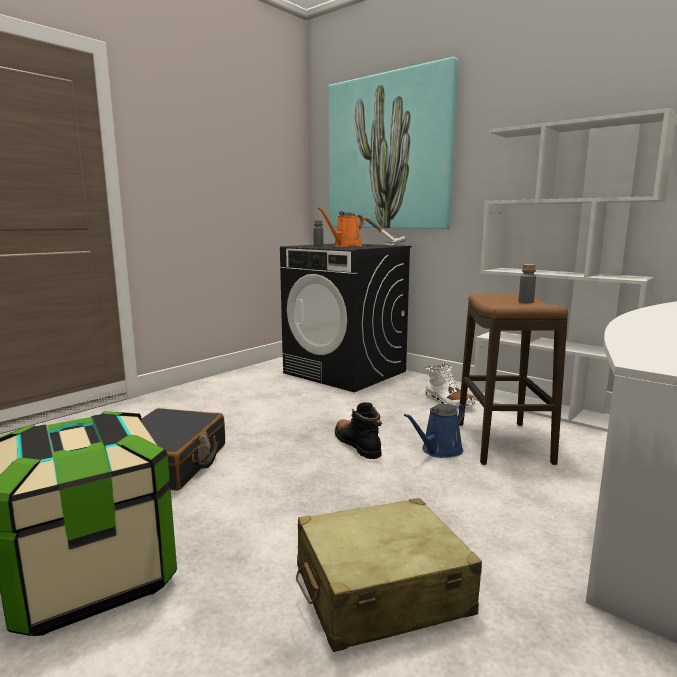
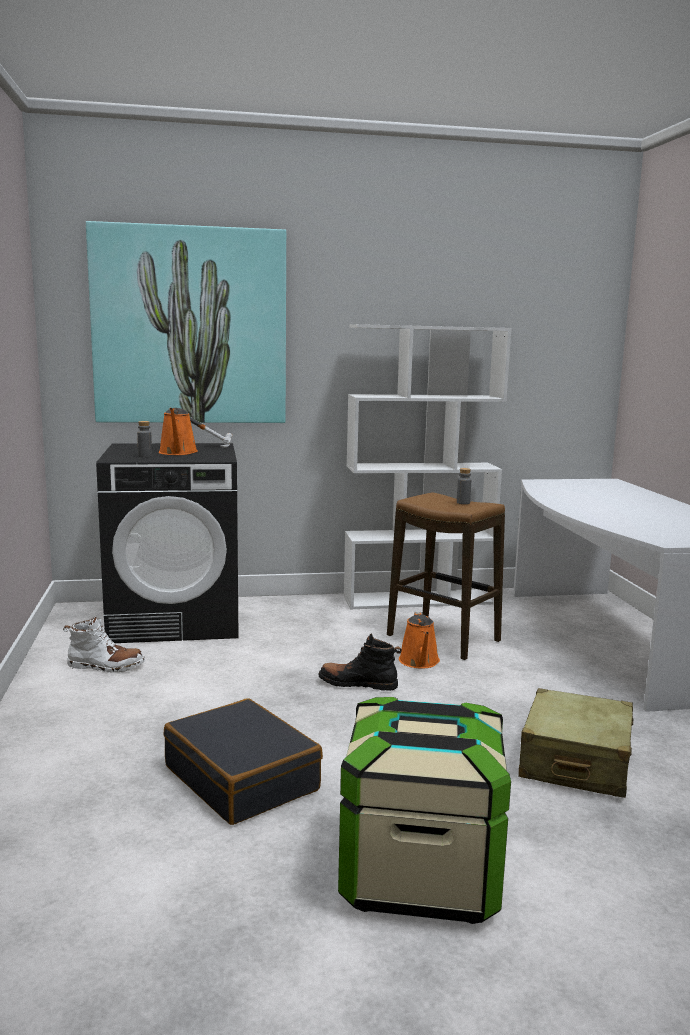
camera: 50 degrees left, 0 degrees up
(439, 450) = (419, 662): blue watering can -> orange watering can
(448, 402) = (339, 618): white boot -> white boot (105, 666)

